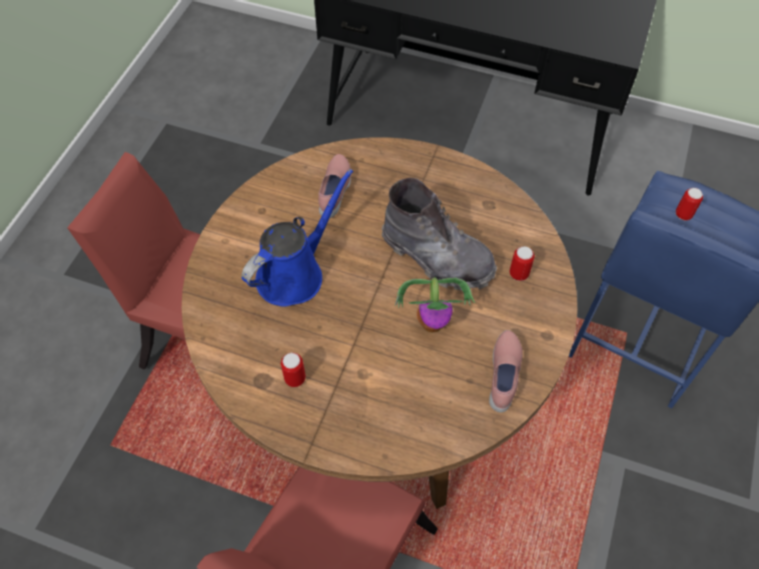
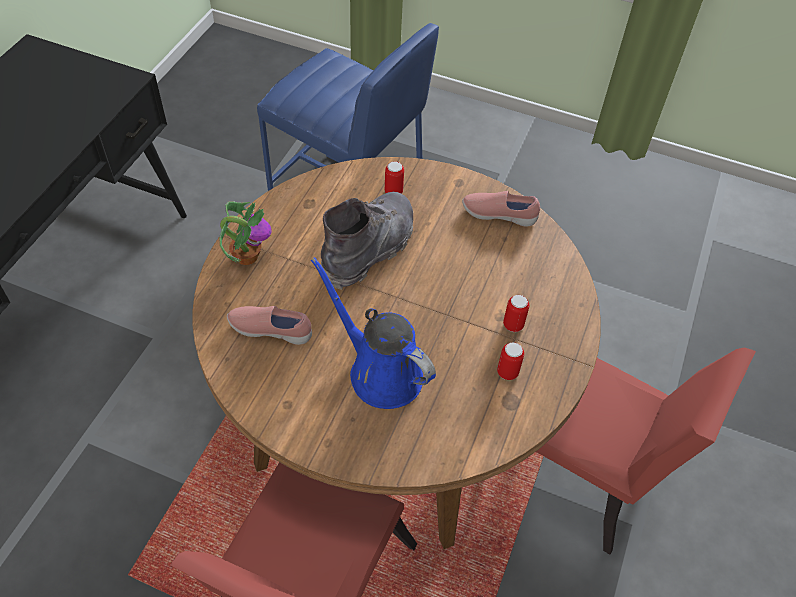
camera: 90 degrees left, 5 degrees down
(433, 322) = (444, 259): potted plant -> potted plant (246, 256)
(683, 214) = (317, 94): can -> can (513, 325)

